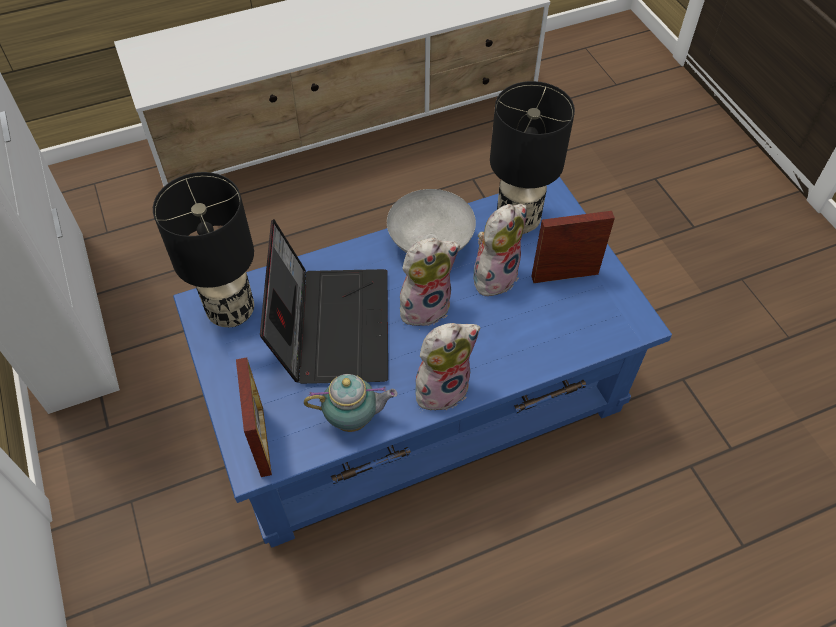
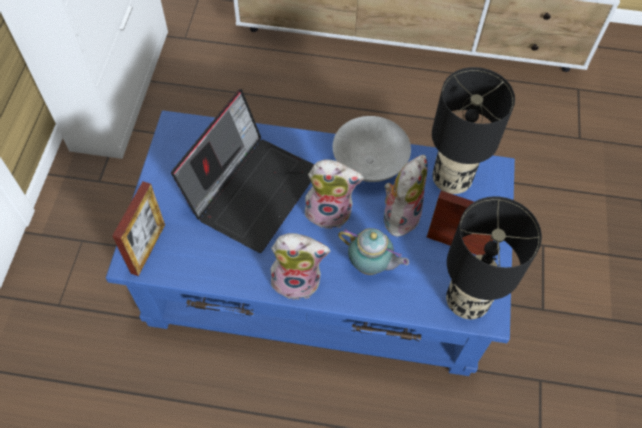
camera: 30 degrees right, 5 degrees up
(230, 312) = (190, 143): black table lamp -> black table lamp (466, 302)
(354, 419) = (219, 268): teapot -> teapot (370, 265)
(494, 275) = (400, 215): plush toy -> plush toy turned 45 degrees counterclockwise

